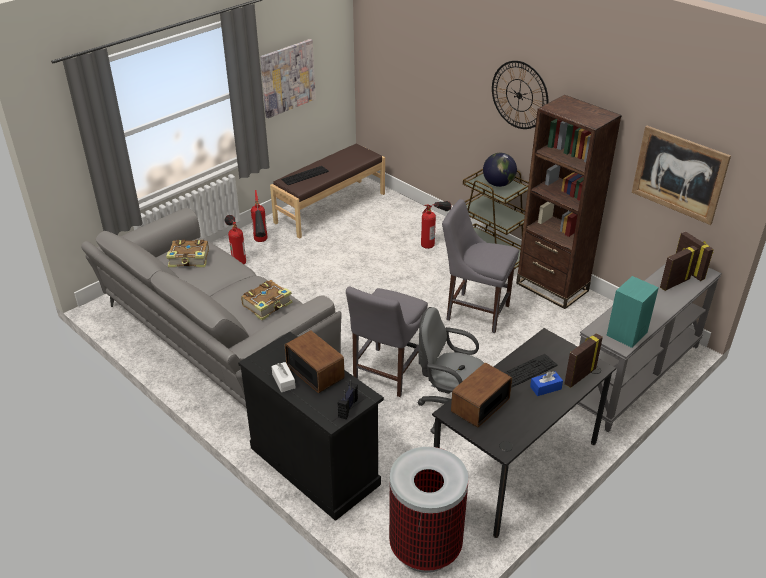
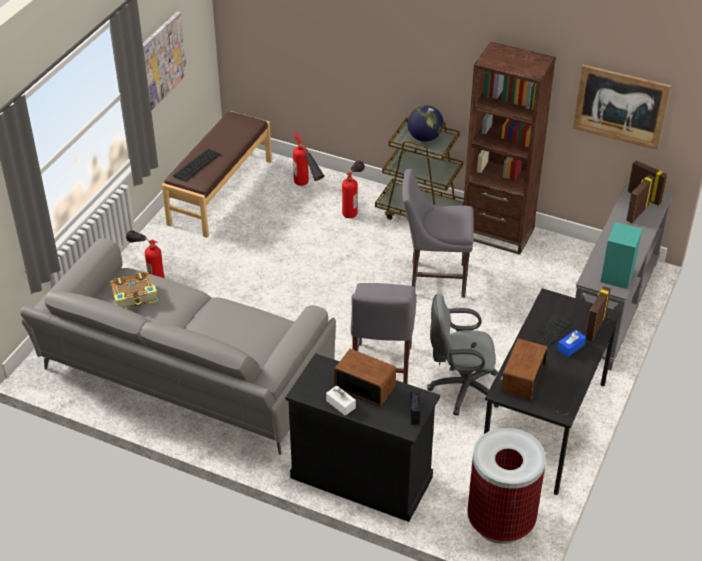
camera: 20 degrees left, 5 degrees up
(261, 245) = (169, 256): fire extinguisher -> fire extinguisher (308, 189)
(268, 305) = (251, 328): book -> none
(519, 95) = (436, 44): wall clock -> none

